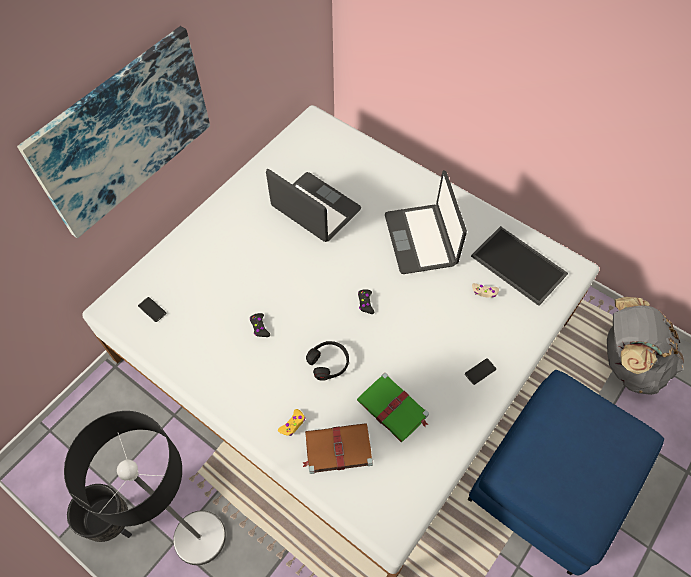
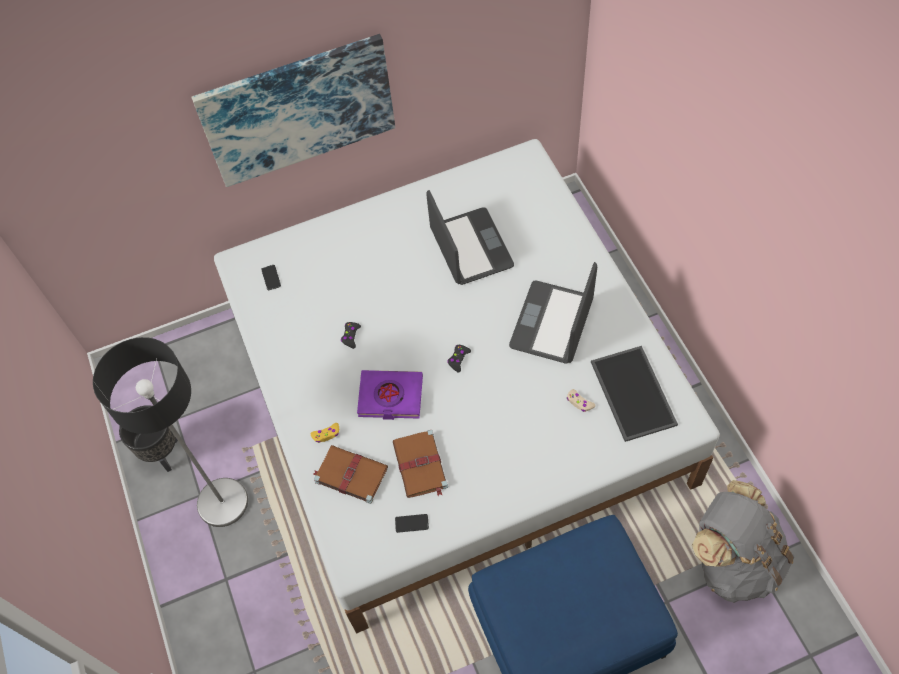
camera: 35 degrees right, 0 degrees up
(328, 362) = (390, 397): black headphones -> purple book
(393, 409) = (420, 466): green book -> brown book
(480, 371) = (522, 473): phone -> phone (411, 523)

